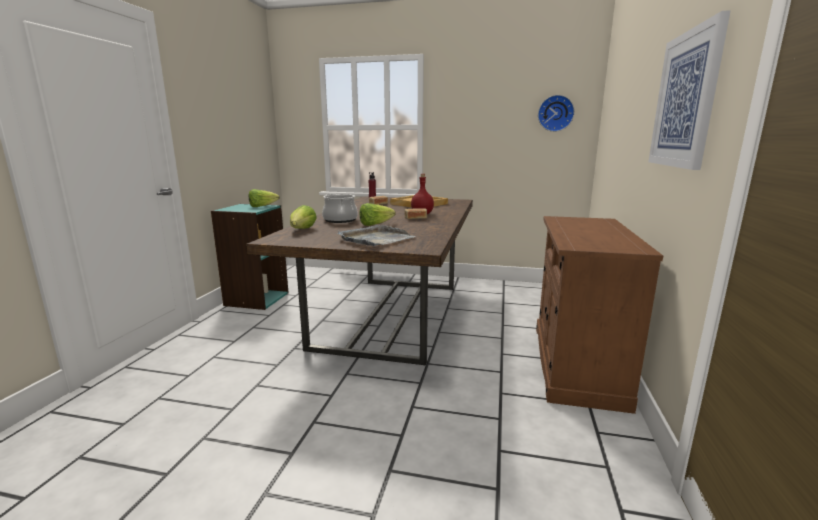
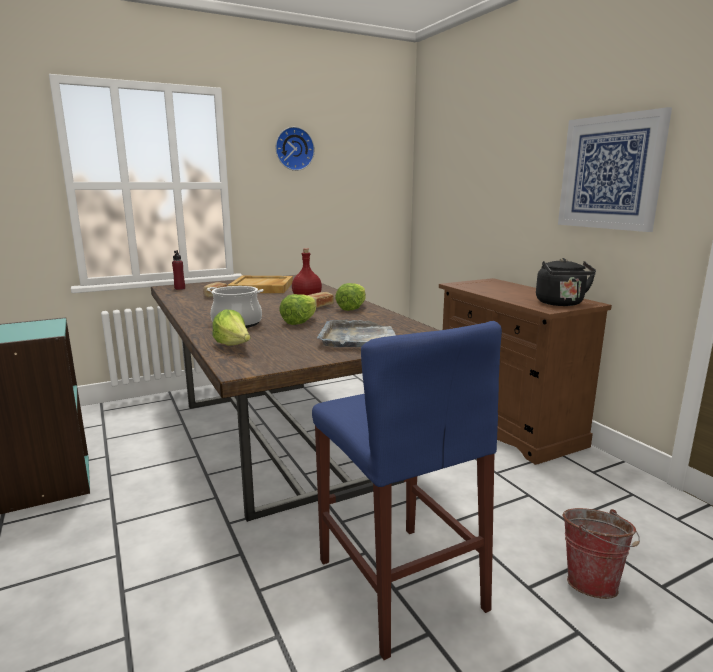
camera: 40 degrees left, 0 degrees up
(262, 206) = (42, 325): lettuce -> lettuce (352, 308)
(320, 420) = (399, 583): none -> blue stool
(442, 497) = (592, 581): none -> bucket
(555, 113) = (374, 171): wall clock -> wall clock (294, 149)
(603, 245) = (561, 304): none -> black kettle

